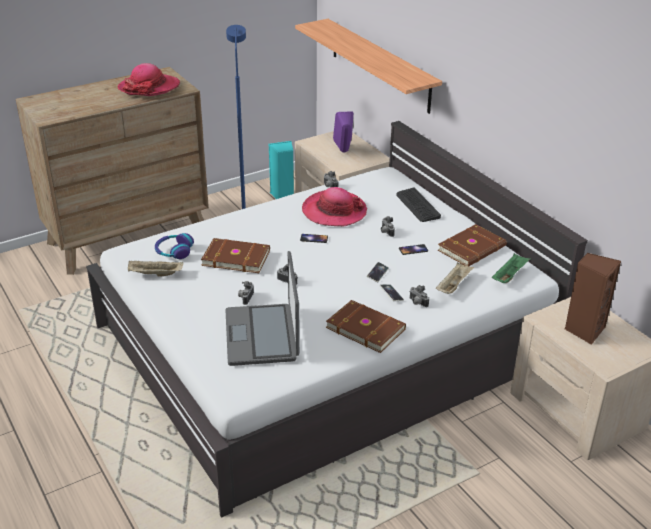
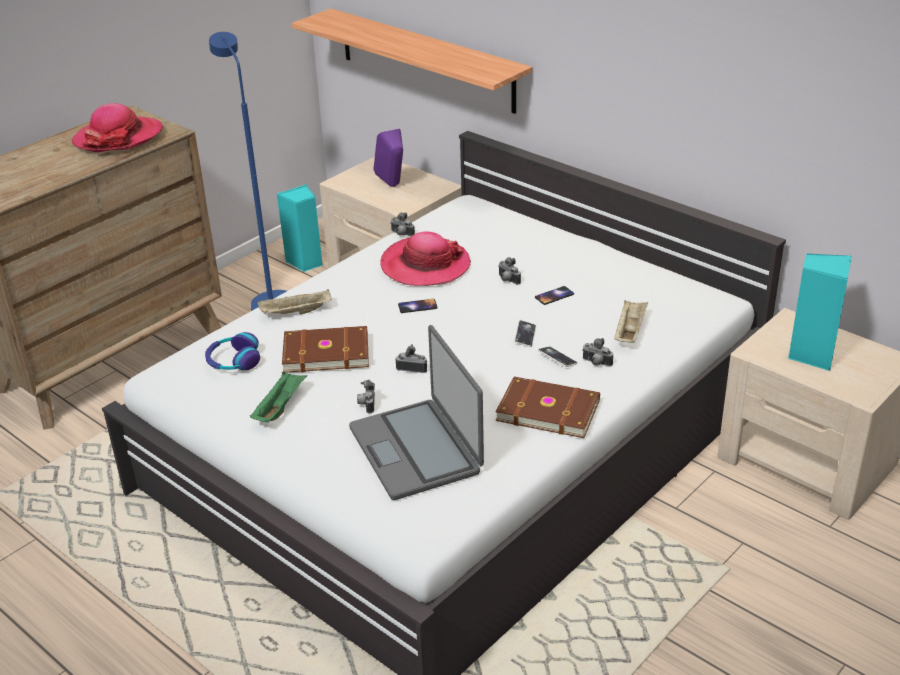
camera: 15 degrees left, 0 degrees up
(155, 274) = (222, 398): beige tray -> beige tray (295, 313)
(417, 205) = (529, 238): keyboard -> none
(473, 249) = (628, 280): brown book -> none
(509, 276) = (691, 305): green tray -> green tray (280, 407)
(584, 330) = (811, 354): brown speaker -> turquoise speaker

